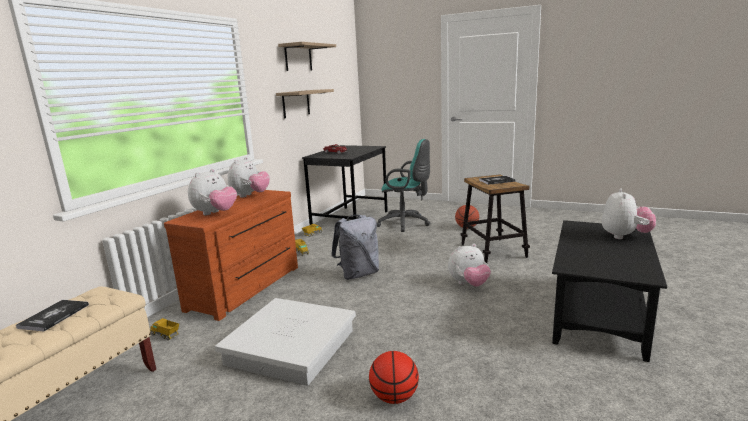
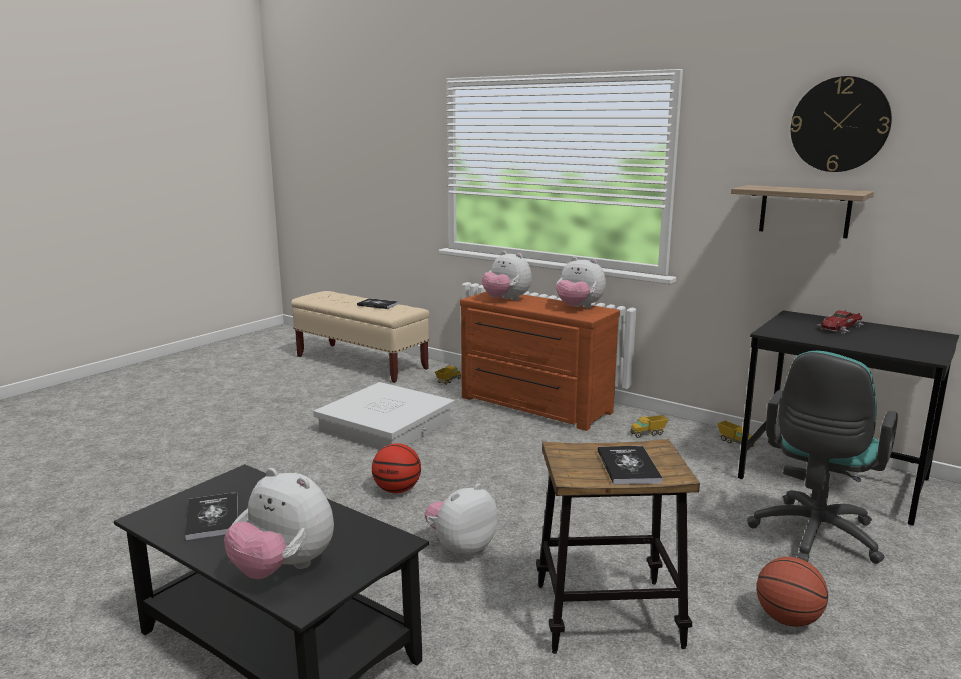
camera: 100 degrees right, 0 degrees up
(298, 58) = (839, 124): shelf -> wall clock
(358, 274) = (544, 467): grey backpack -> none
(394, 397) = (266, 462): basketball -> basketball (397, 490)
(469, 284) = (461, 547): plush toy -> plush toy turned 60 degrees clockwise
(617, 260) = (213, 517): none -> book

